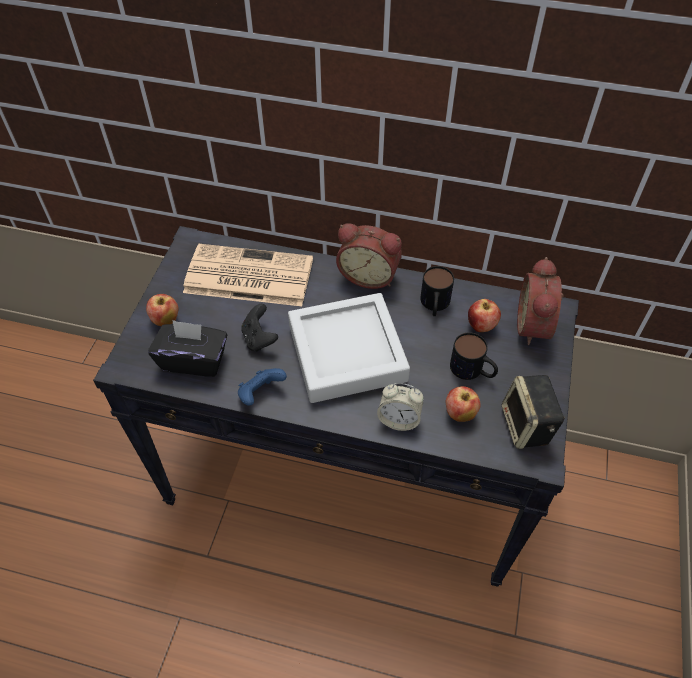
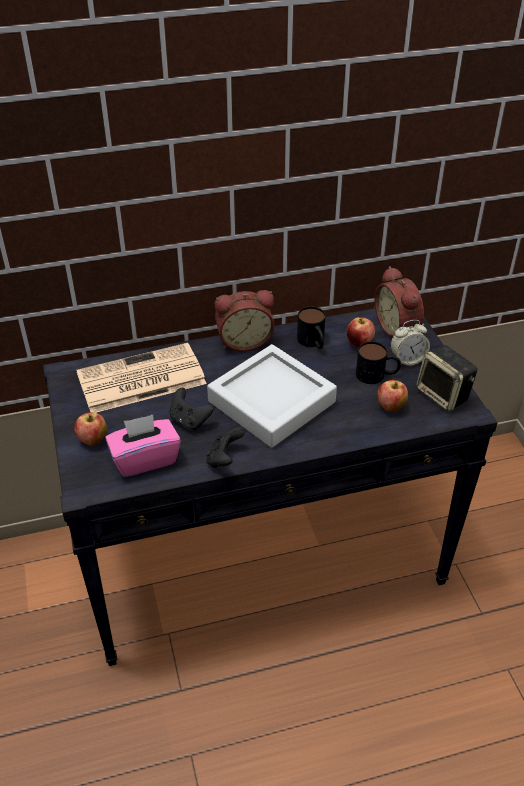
camera: 30 degrees left, 10 degrees down
(194, 360) = (145, 459): black tissue box -> pink tissue box
(260, 394) = (224, 459): blue game controller -> black game controller
(399, 419) = (349, 430): alarm clock -> alarm clock (407, 359)

